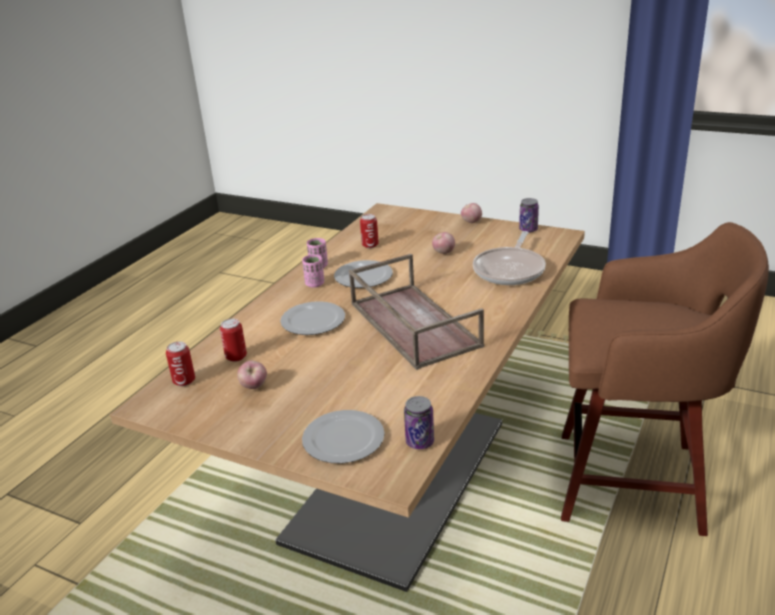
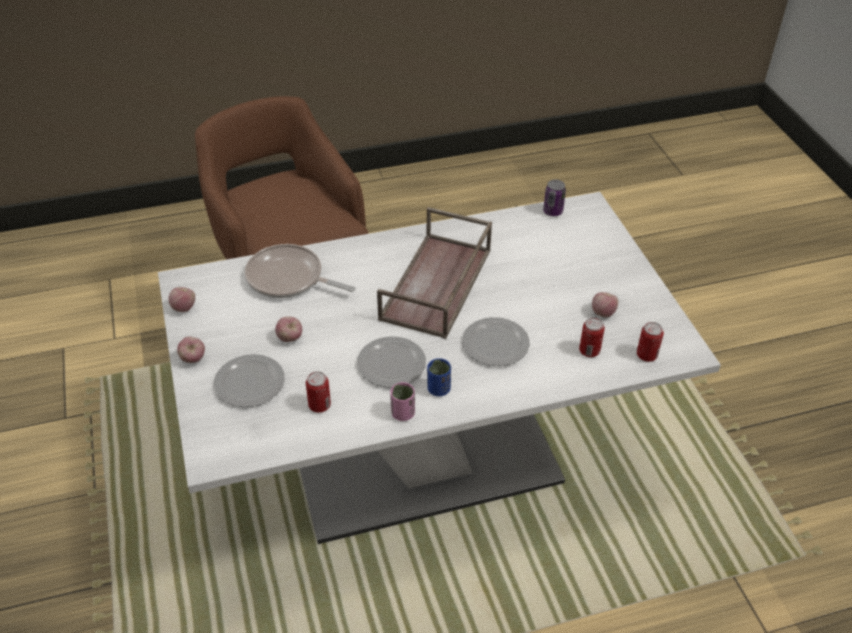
camera: 135 degrees left, 15 degrees up
(315, 284) = (438, 389): pink cup -> blue cup
(344, 438) = (588, 240): plate -> plate (248, 383)
(398, 479) = (425, 459): brown dining table -> white dining table
(510, 270) = (289, 278): frying pan -> frying pan turned 135 degrees counterclockwise
(528, 229) = (184, 308): can -> apple

